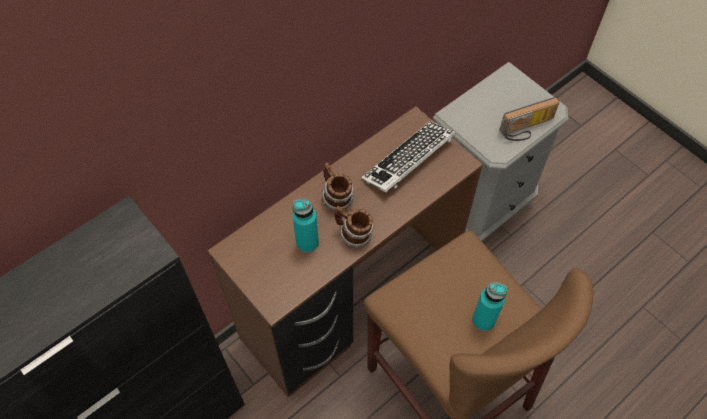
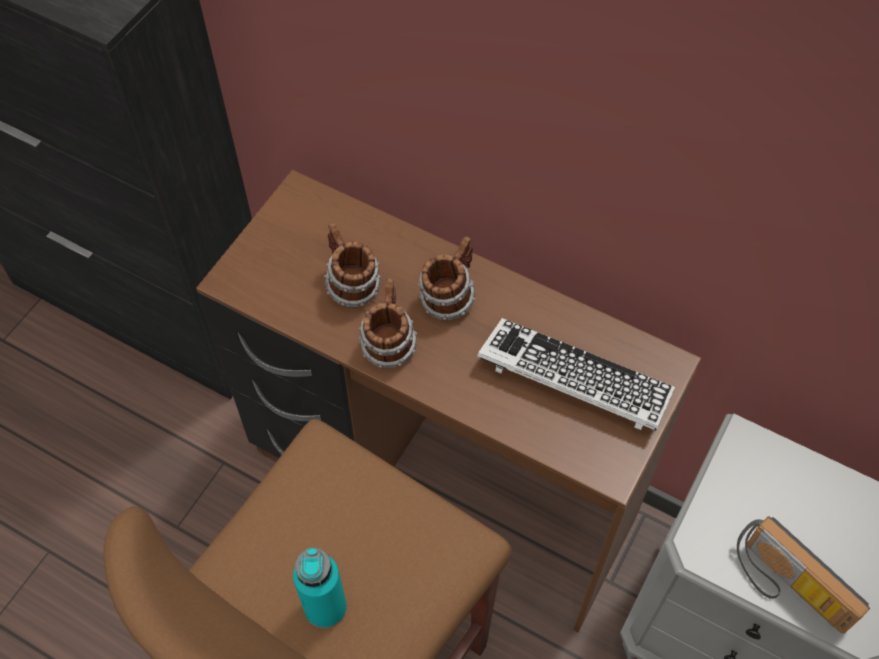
camera: 70 degrees right, 0 degrees up
(307, 243) = (351, 286): turquoise bottle -> mug

